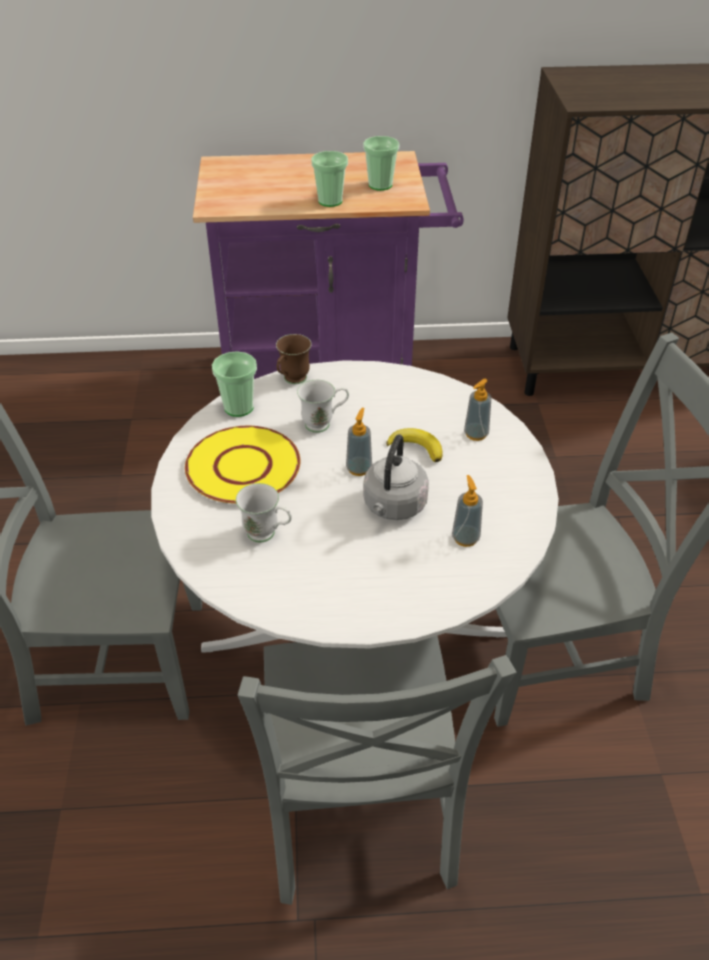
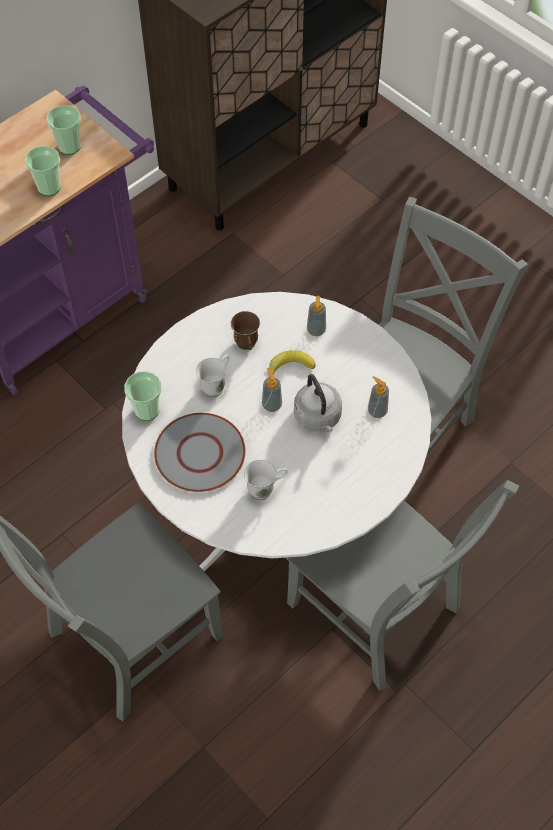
camera: 40 degrees left, 15 degrees up
(242, 466) = (199, 453): yellow plate -> grey plate
(292, 381) = (159, 365): brown mug -> brown mug (247, 347)

